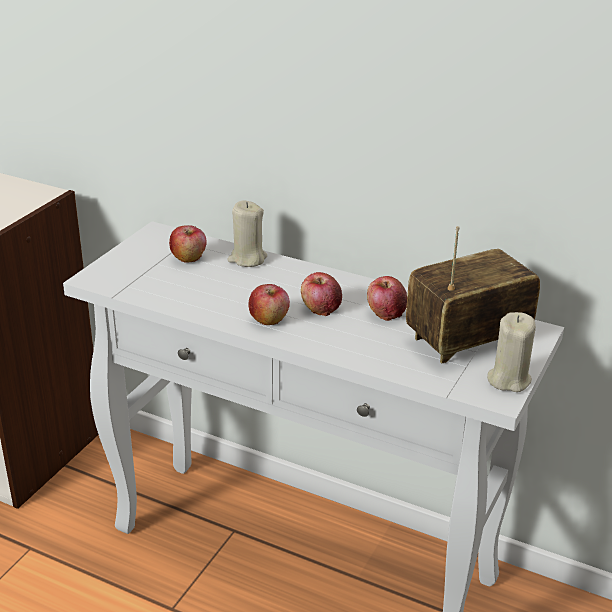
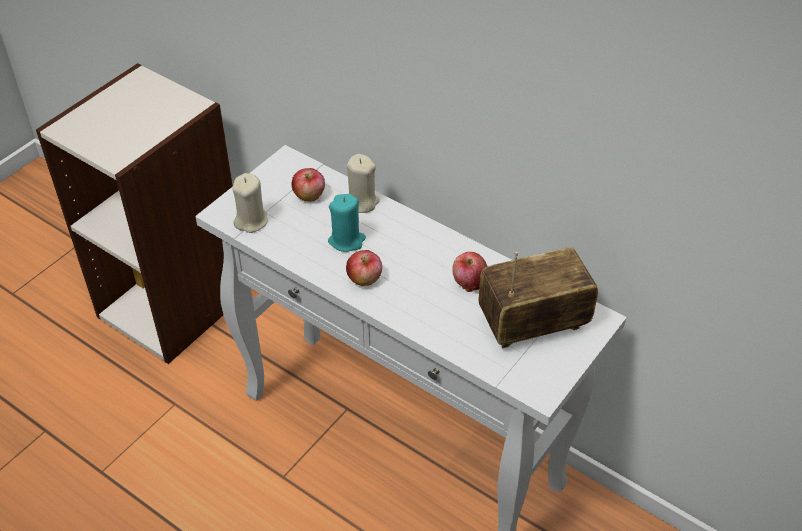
camera: 10 degrees right, 15 degrees up
(240, 290) = (347, 240): none -> turquoise candle
(320, 308) = (412, 271): apple -> none
(508, 379) = (555, 373): beige candle -> beige candle (251, 221)

